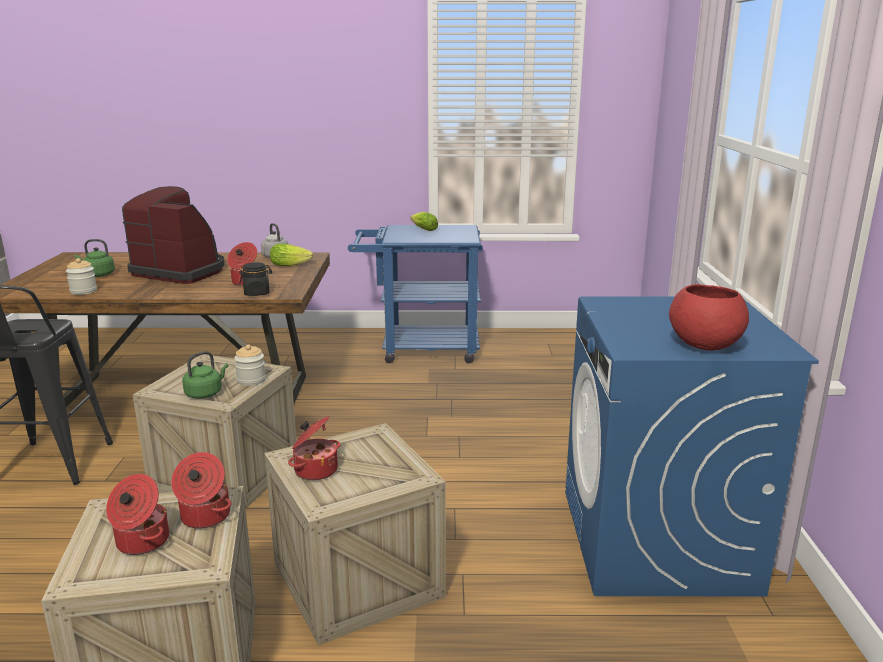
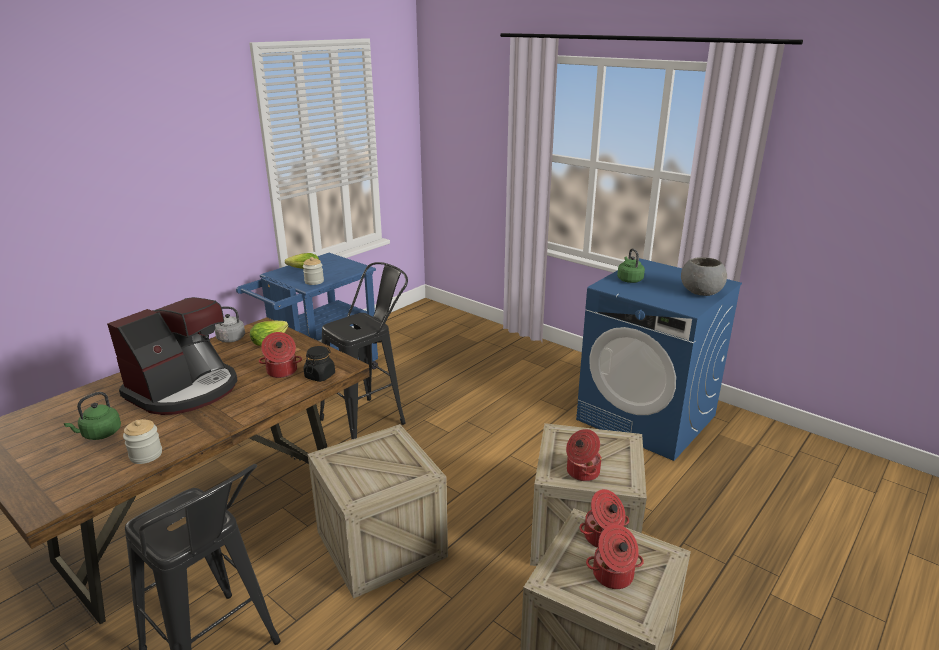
camera: 50 degrees left, 5 degrees up
(181, 271) = (185, 390): coffee machine -> coffee machine turned 150 degrees clockwise
(205, 393) = (396, 477): green kettle -> green kettle (629, 279)
(251, 380) = (401, 448): jar -> jar (314, 281)
(391, 394) = (370, 418): none -> black stool
(704, 346) = (700, 293): red bowl -> grey bowl

